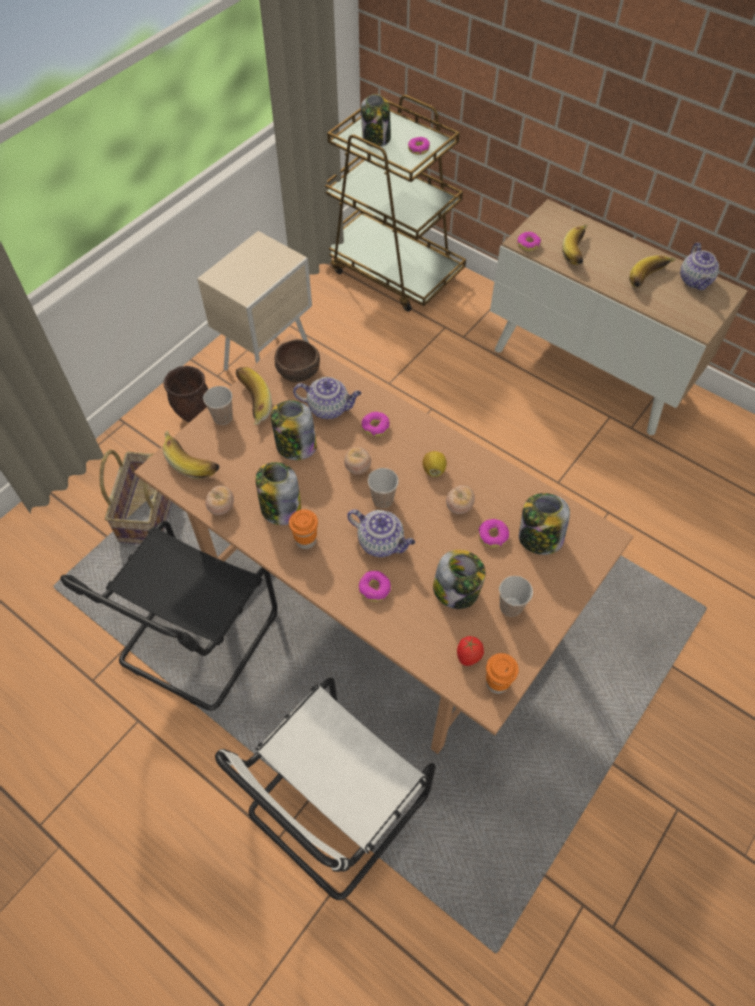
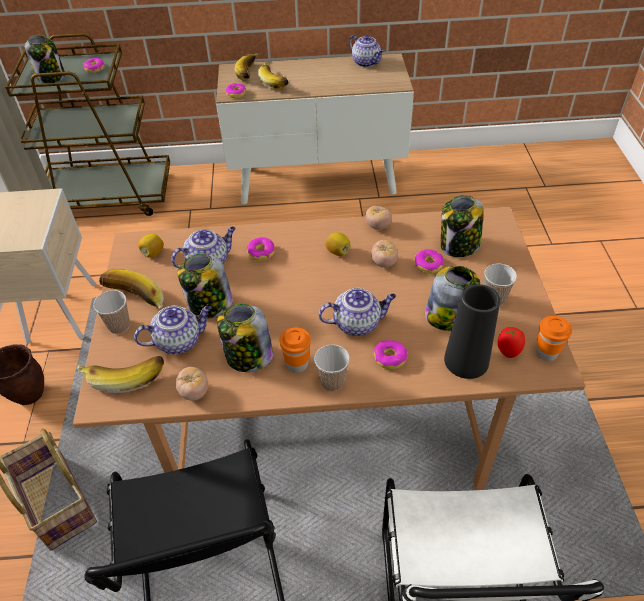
camera: 40 degrees left, 10 degrees down
(249, 460) = (179, 341): none -> teapot
(299, 371) = (153, 253): brown bowl -> lemon
(357, 468) = (279, 287): tomato -> tomato (378, 226)
(382, 499) = (324, 295): cup -> cup (332, 382)
(427, 637) = (466, 361): none -> black vase
(650, 279) = (338, 74): banana -> banana (251, 73)

